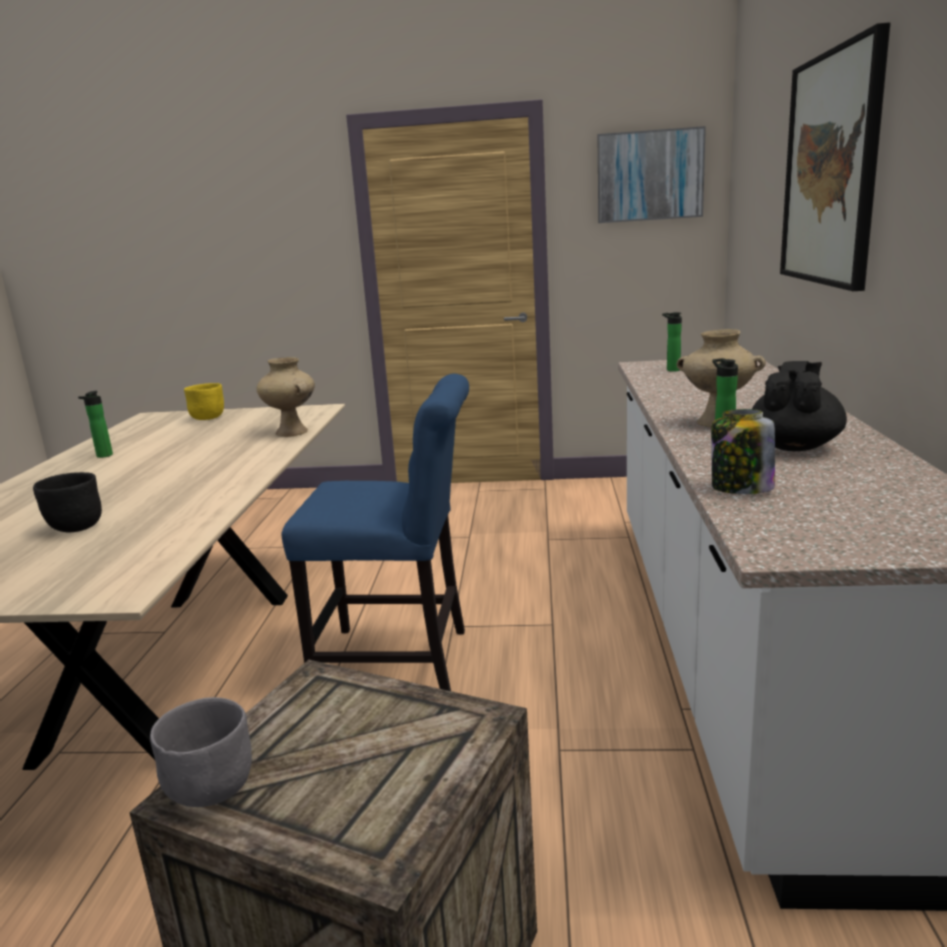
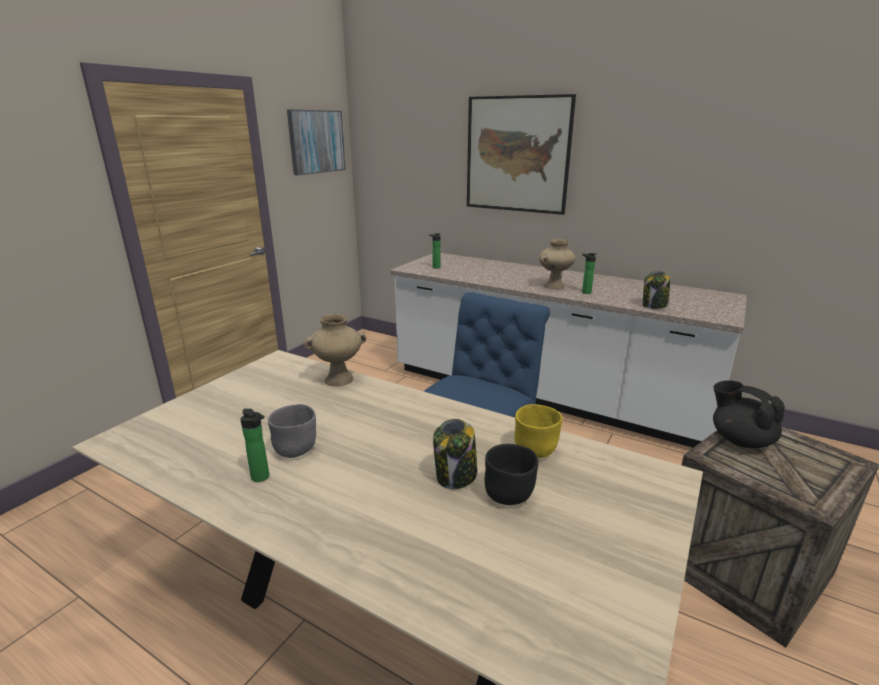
camera: 65 degrees left, 5 degrees up
(111, 504) = (456, 476): none -> jar
(208, 418) = (205, 408): yellow bowl -> yellow bowl (535, 450)
(212, 792) = (813, 498): grey bowl -> grey bowl (297, 450)
(794, 446) = (605, 287): black teapot -> black teapot (740, 440)

